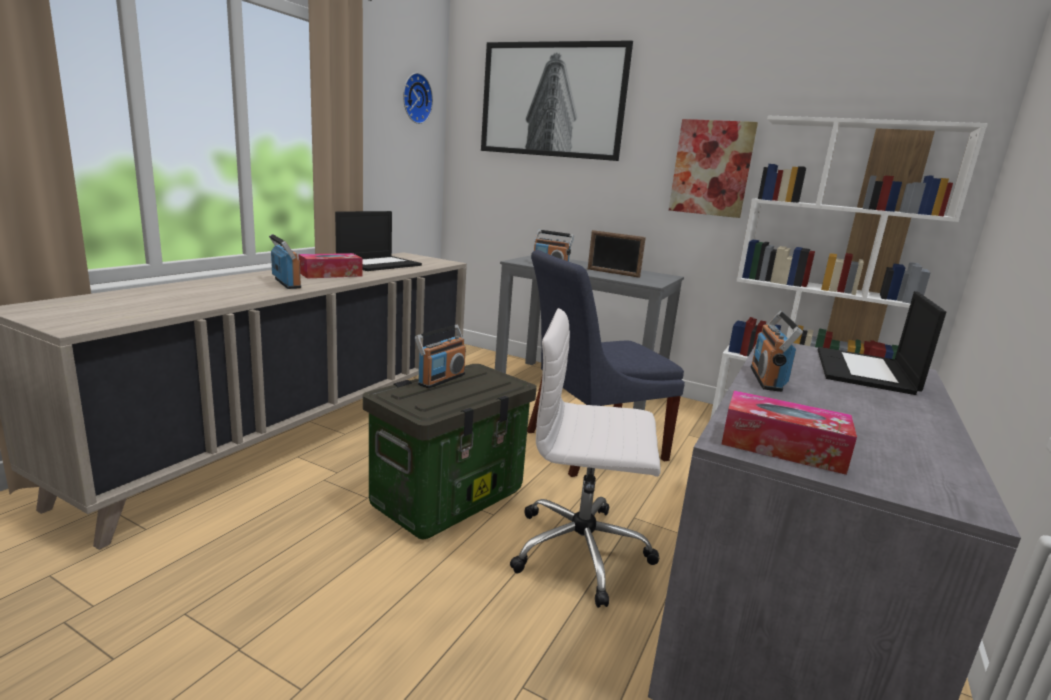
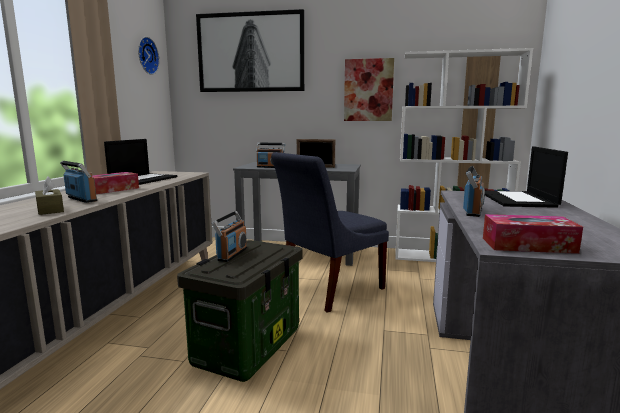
camera: 15 degrees left, 5 degrees down
(243, 292) = (50, 209): none -> brown tissue box
(583, 551) = (363, 361): white office chair -> none
(766, 379) = (473, 211): radio -> radio turned 150 degrees counterclockwise

